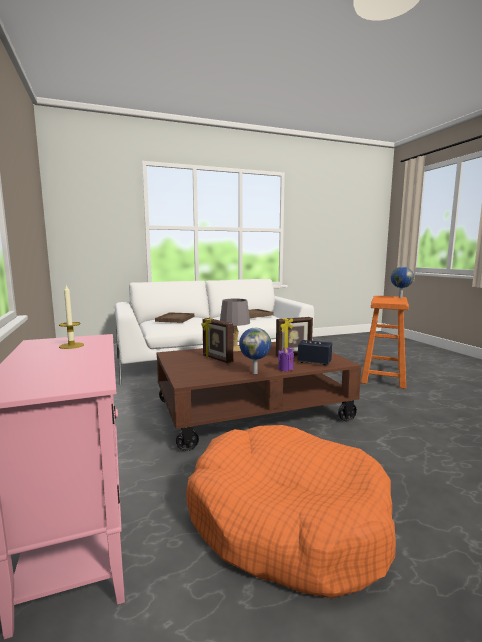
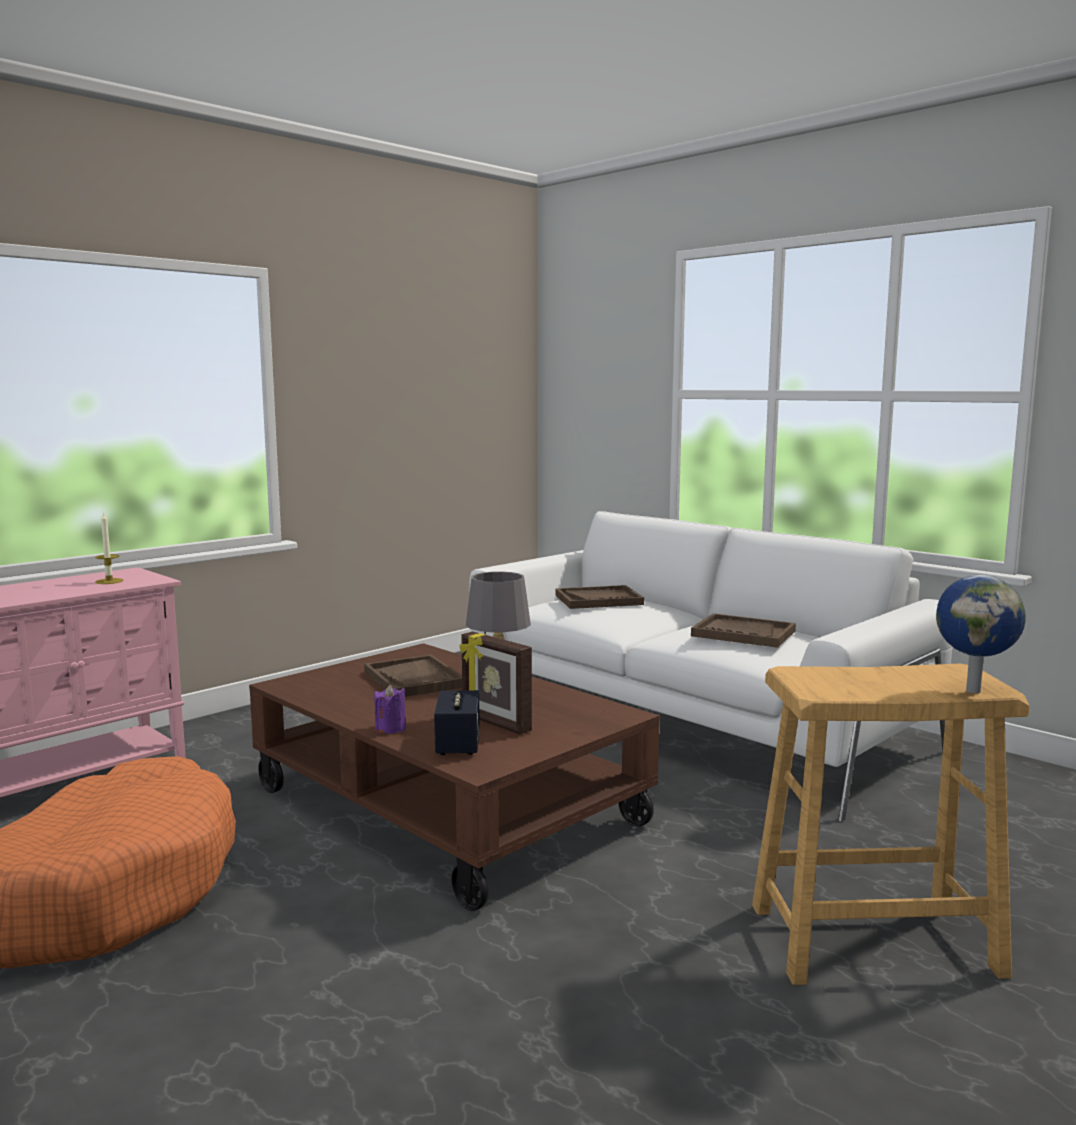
camera: 65 degrees right, 0 degrees up
(217, 359) = (414, 679): picture frame -> brown tray
(255, 372) = (352, 712): globe -> none
(383, 375) = (875, 940): orange stool -> beige stool

